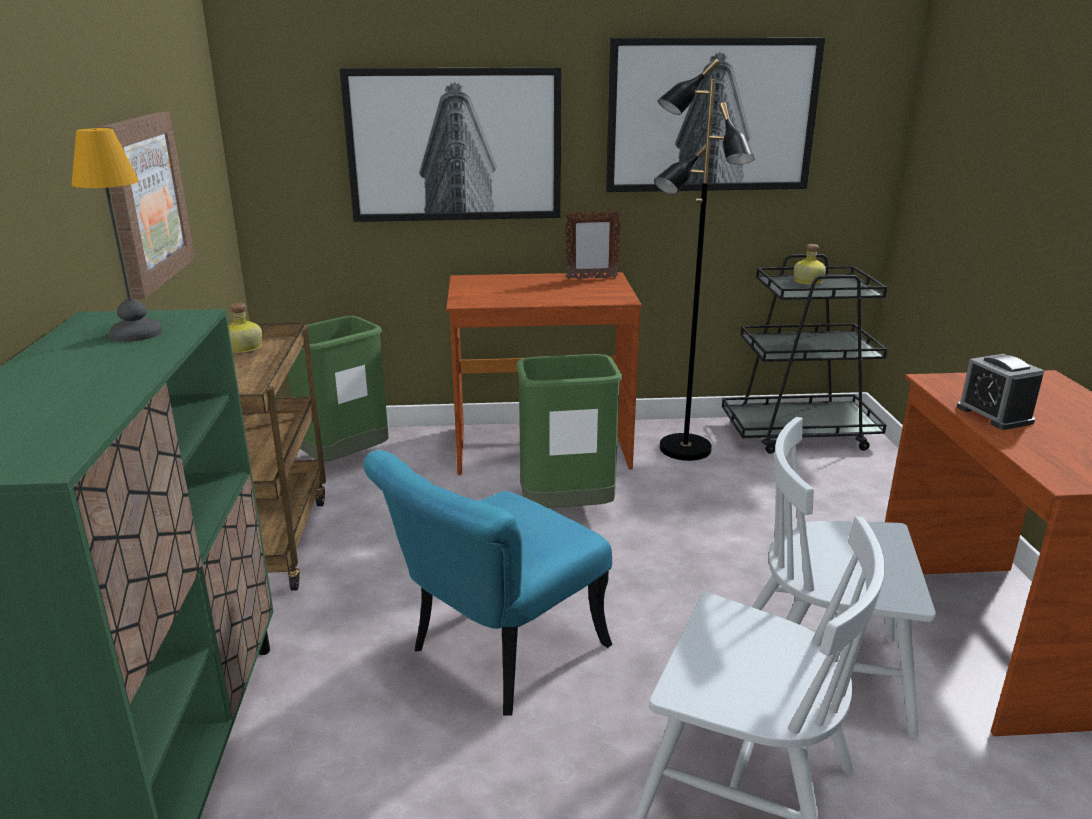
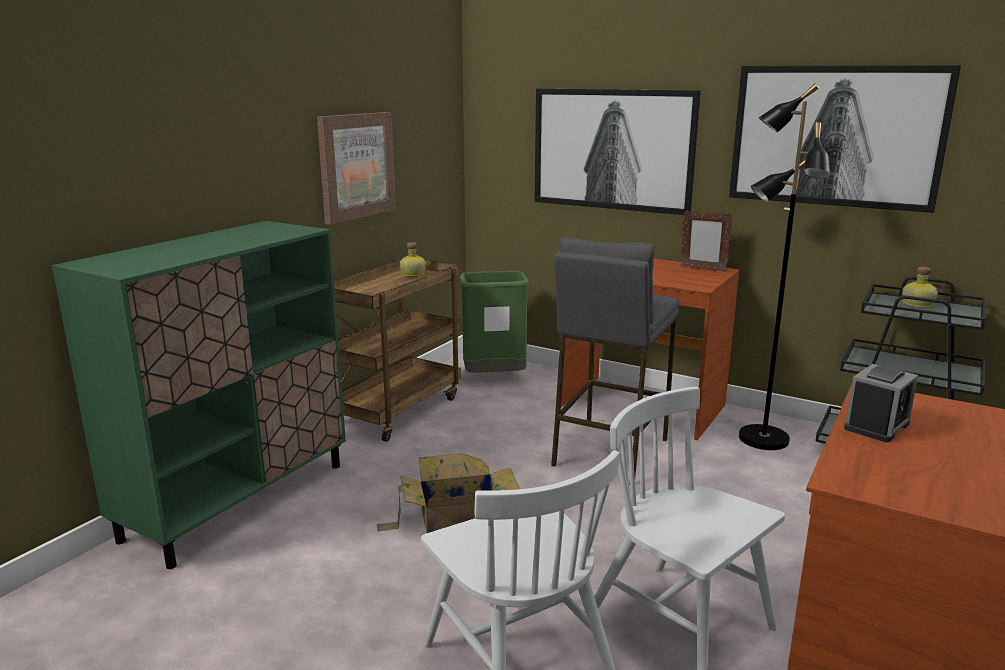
camera: 35 degrees right, 5 degrees down
(136, 334) = (266, 233): table lamp -> none
(495, 657) = (455, 519): turquoise chair -> cardboard box
(566, 511) = (609, 452): green trash can -> grey stool
(994, 415) = (876, 426): alarm clock -> alarm clock turned 150 degrees counterclockwise

